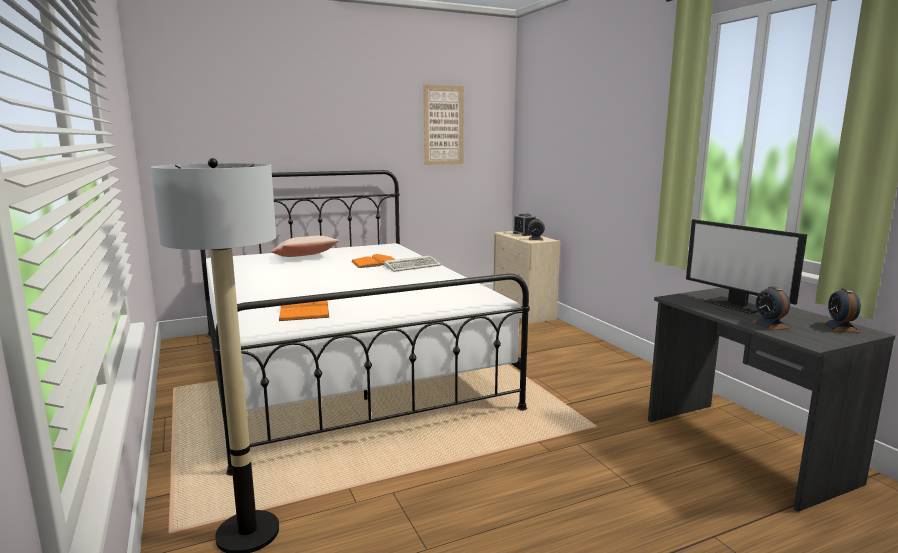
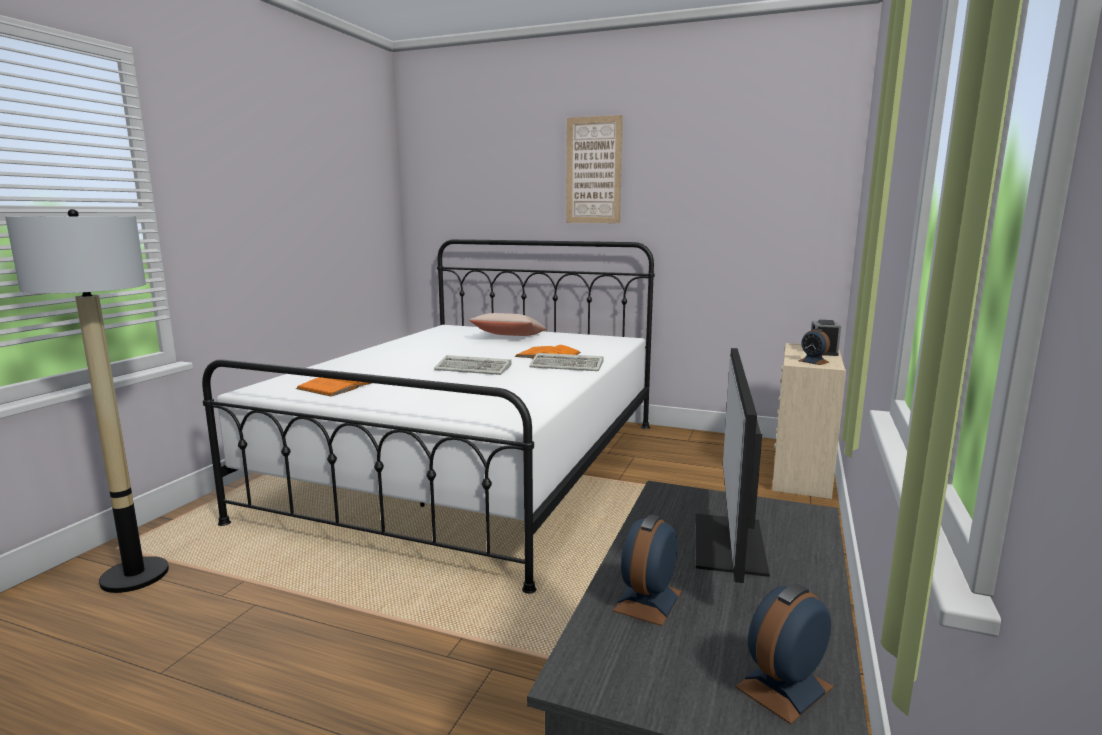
camera: 45 degrees right, 0 degrees up
(362, 280) = (475, 369): none -> keyboard
(443, 125) = (732, 182): picture -> picture (593, 170)

